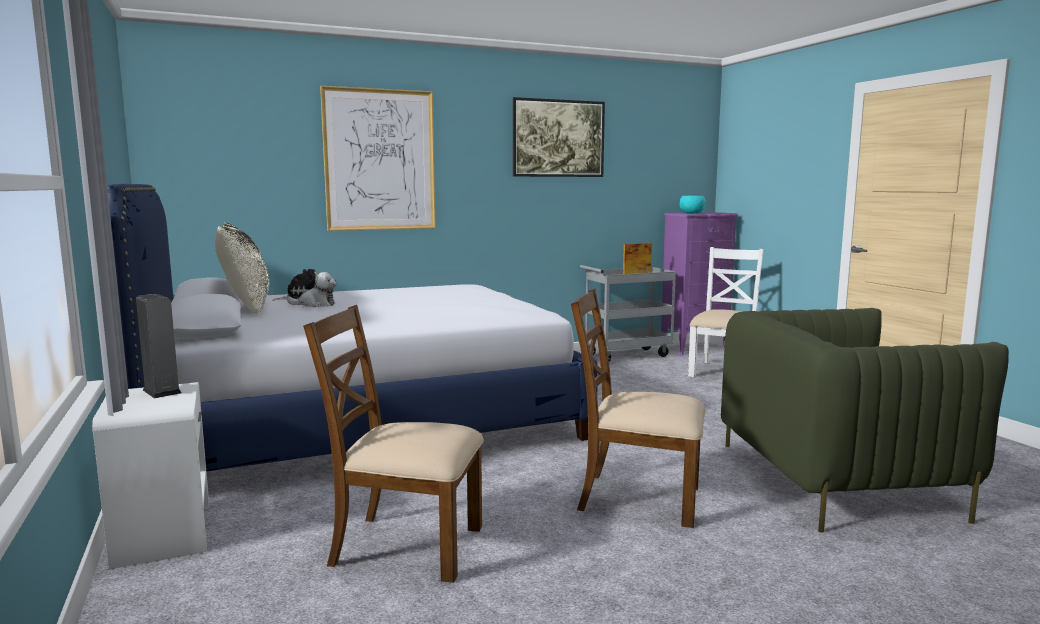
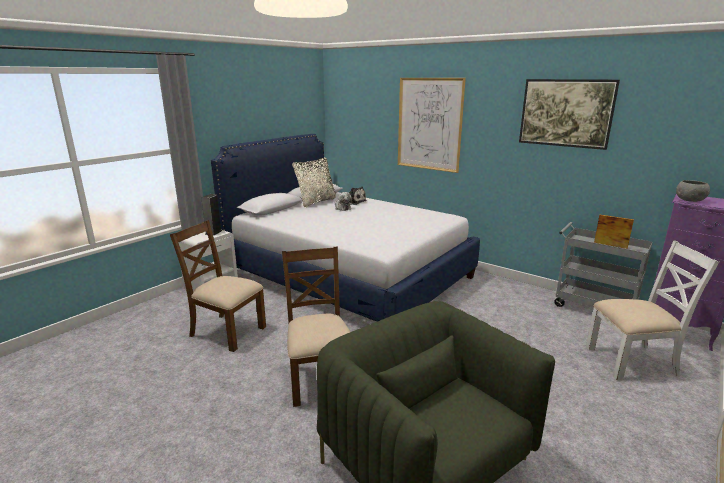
camera: 60 degrees right, 10 degrees up
(405, 545) = (226, 331): brown chair -> brown chair turned 45 degrees counterclockwise
(692, 213) = (690, 200): turquoise bowl -> grey bowl

